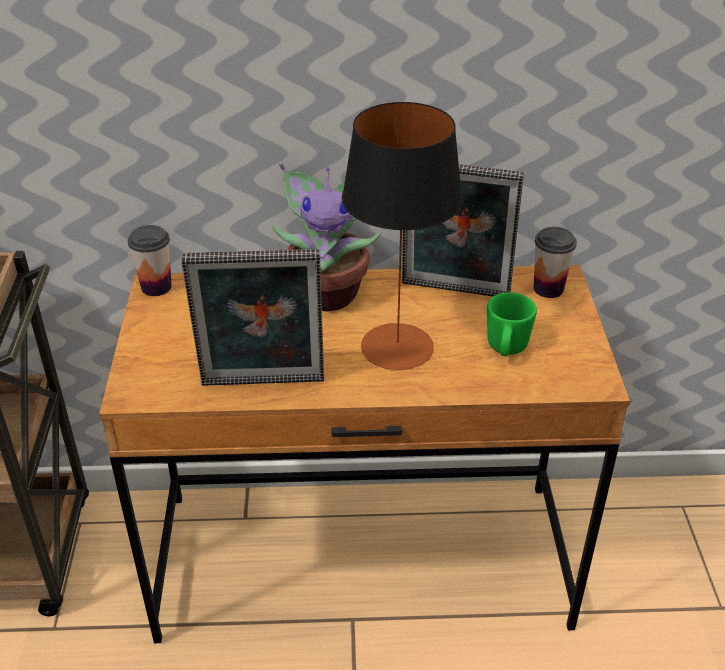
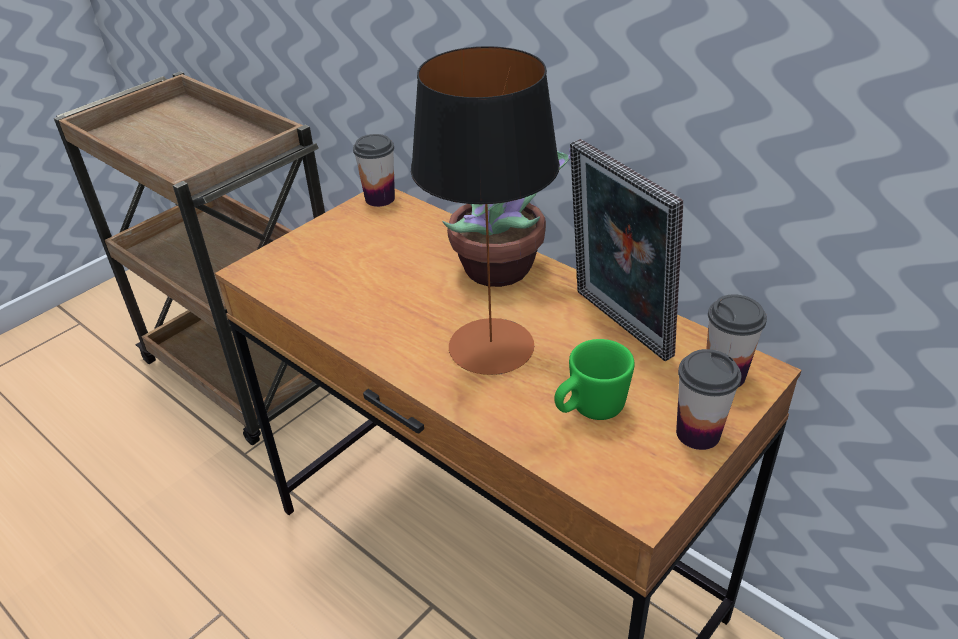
camera: 45 degrees right, 0 degrees up
(263, 385) = (341, 316): picture frame -> none
(576, 329) = (698, 433): none -> cup

